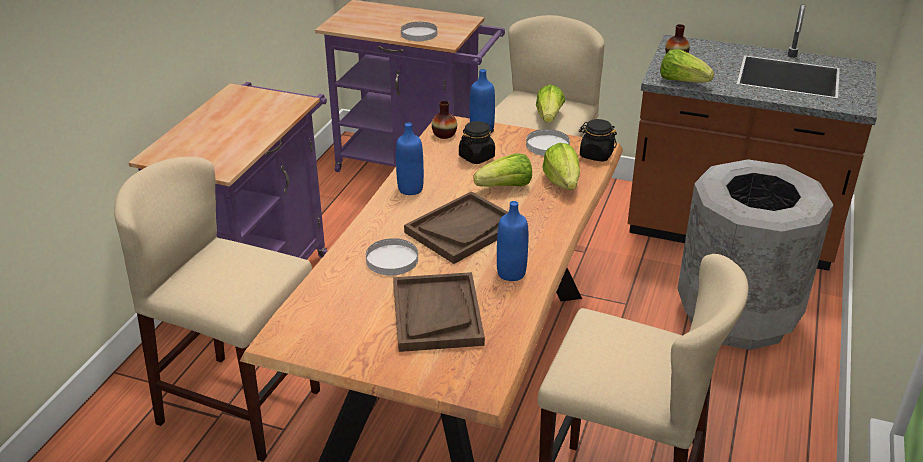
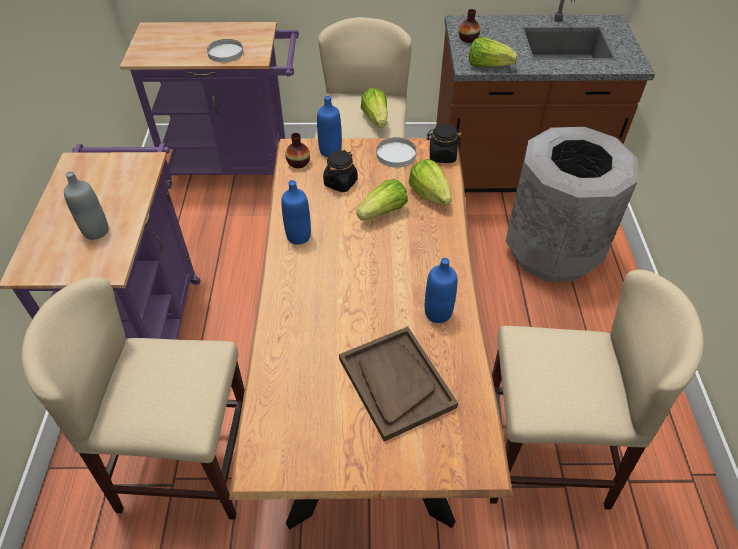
camera: 20 degrees left, 15 degrees up
(226, 142) = (96, 231): none -> grey bottle
(392, 259) = (322, 327): white plate -> none
(463, 229) = (370, 272): brown tray -> none

